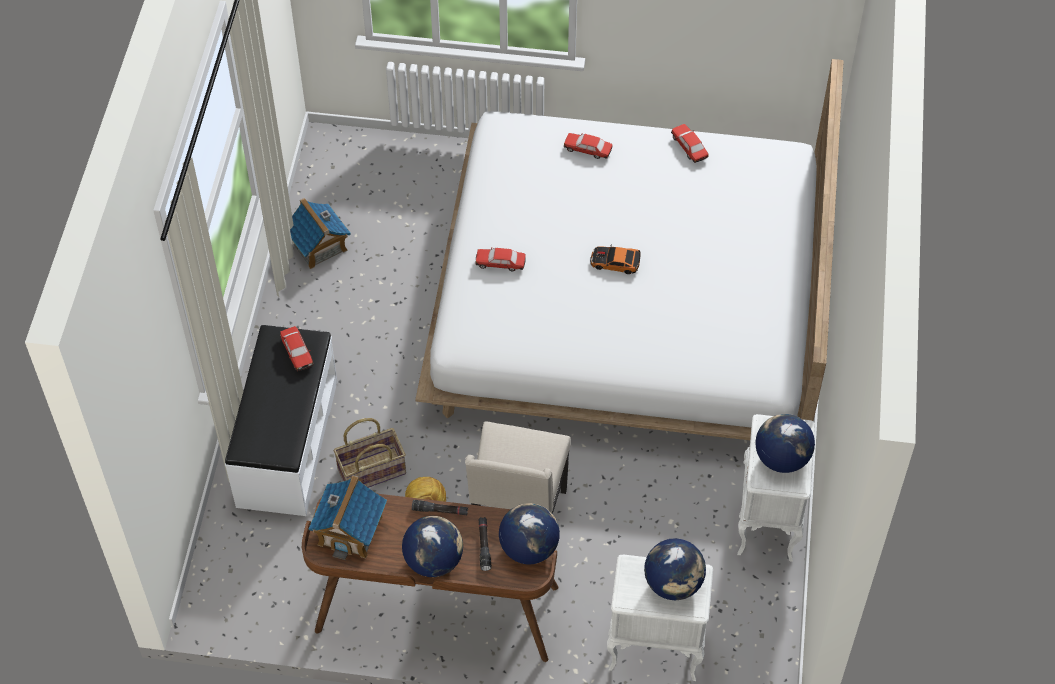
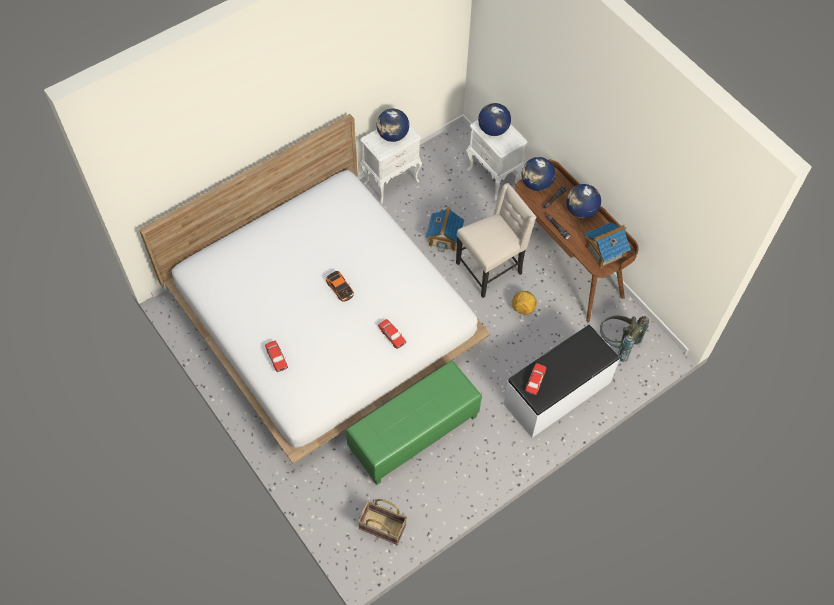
camera: 135 degrees left, 5 degrees up
(269, 562) = (617, 343): none -> grey backpack
(318, 246) = (436, 491): toy house -> toy house (444, 237)
(371, 470) = (530, 345): basket -> basket (382, 527)
(401, 277) = (414, 432): none -> green ottoman
(689, 147) = (229, 314): toy car -> none

